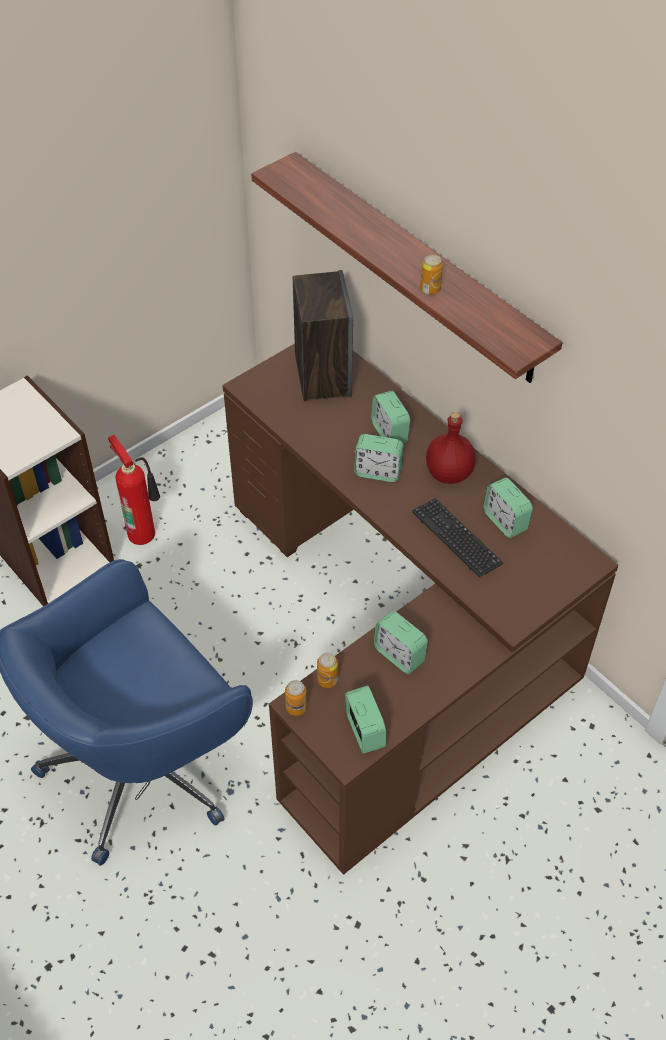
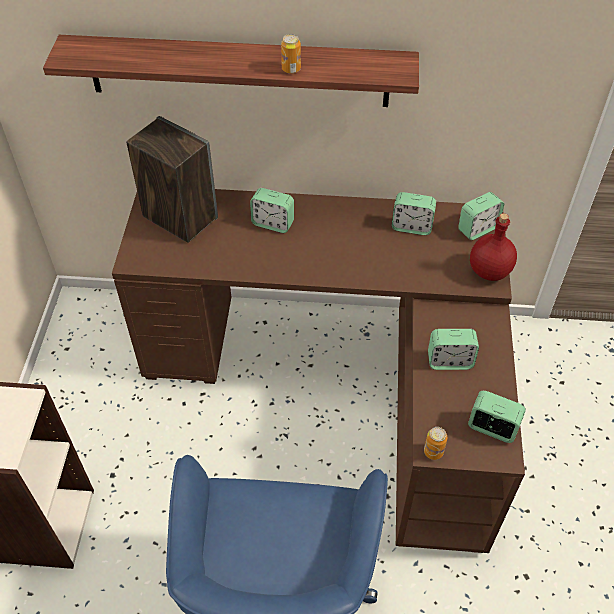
camera: 45 degrees left, 0 degrees up
(143, 531) = (87, 449): fire extinguisher -> none
(327, 680) = (429, 416): can -> none
(378, 472) = (297, 253): alarm clock -> alarm clock (477, 229)
(448, 473) = (341, 222): red bottle -> red bottle (488, 271)
(456, 538) = (398, 259): keyboard -> none

